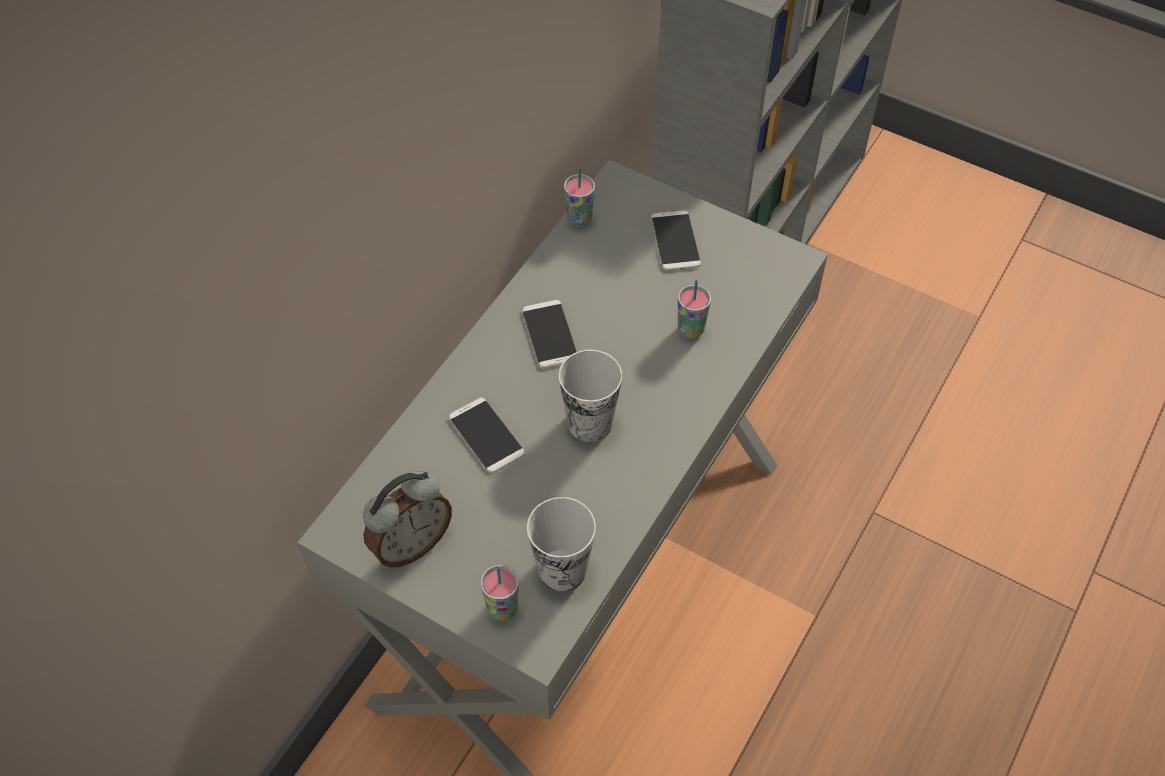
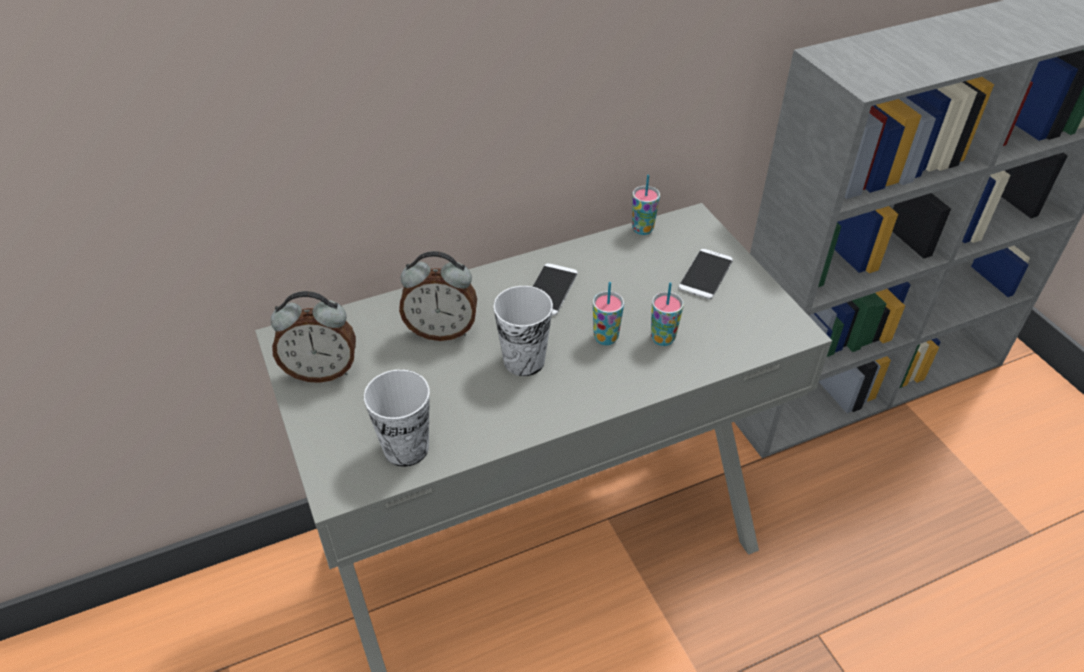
camera: 35 degrees right, 10 degrees down
(486, 435) = (442, 330): phone -> alarm clock
(502, 609) = (338, 449): cup -> cup (605, 338)

